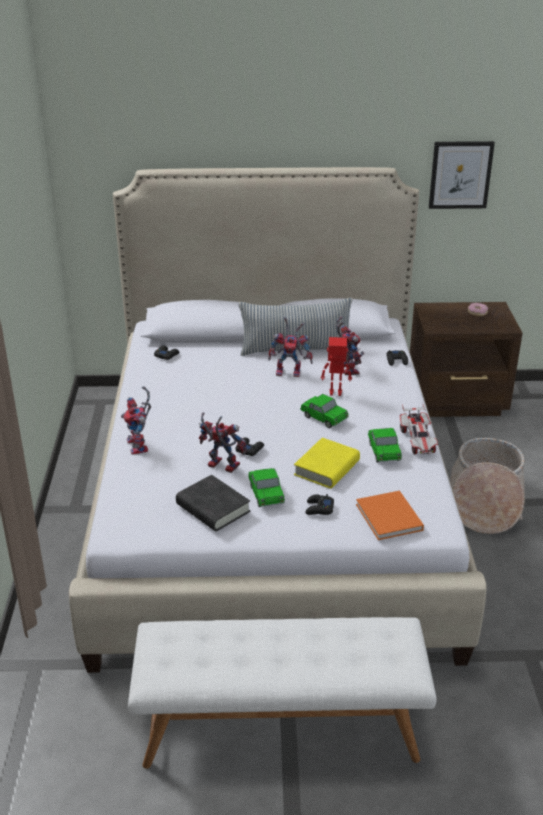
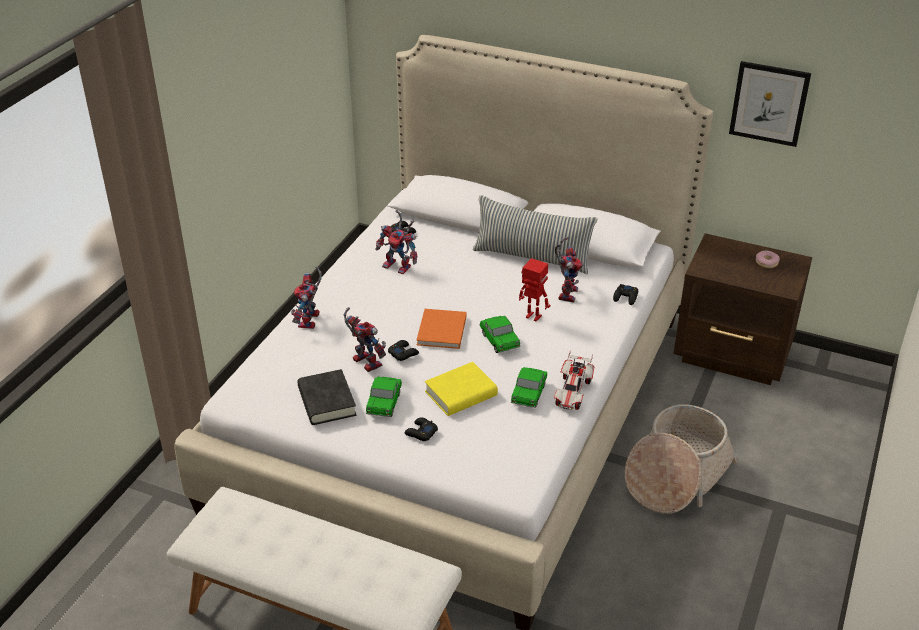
camera: 25 degrees right, 5 degrees up
(290, 371) = (507, 281): toy robot -> toy robot (400, 266)
(389, 518) = (478, 463): orange book -> orange book (441, 332)

